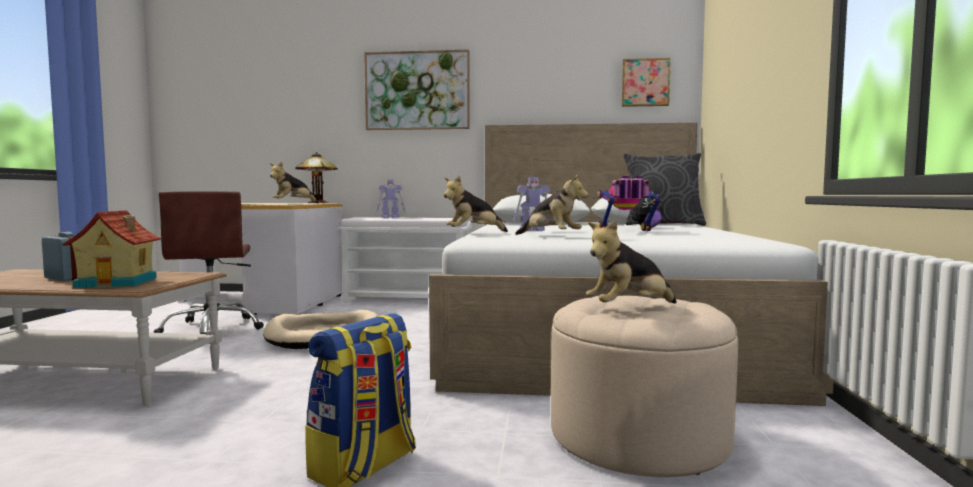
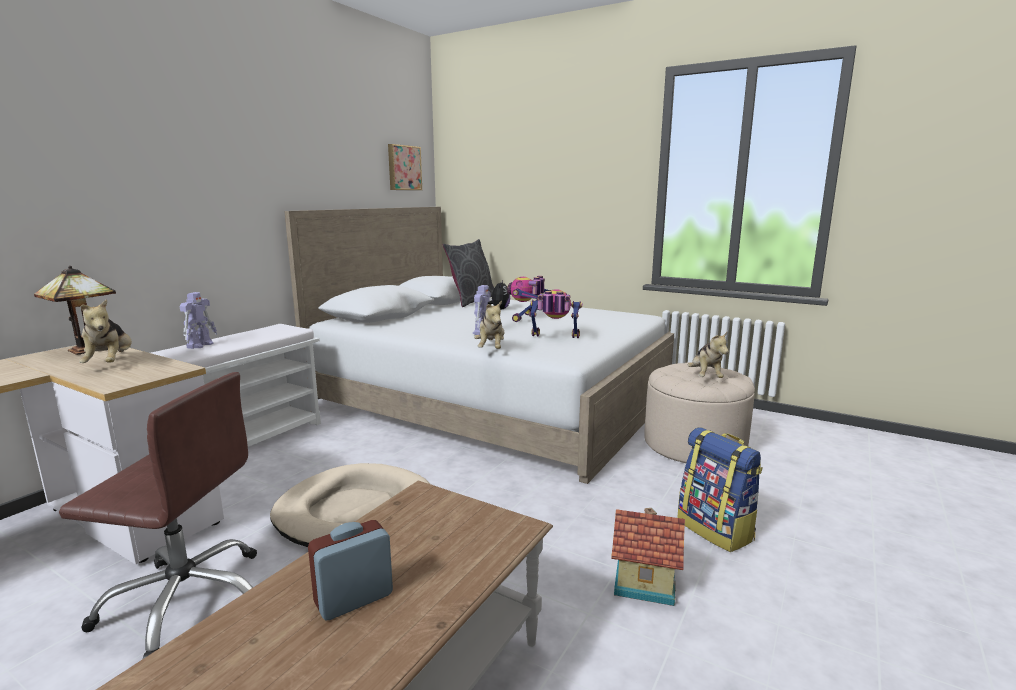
camera: 65 degrees left, 10 degrees up
(119, 282) = (452, 544): toy house -> toy house (644, 580)
(417, 91) = (191, 160): picture -> none
(550, 236) = (554, 338): plush toy -> toy robot

